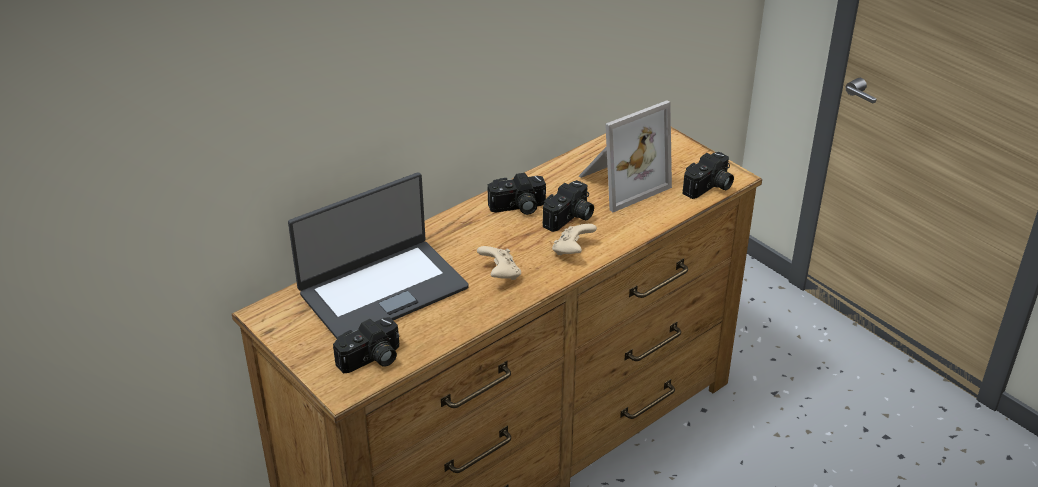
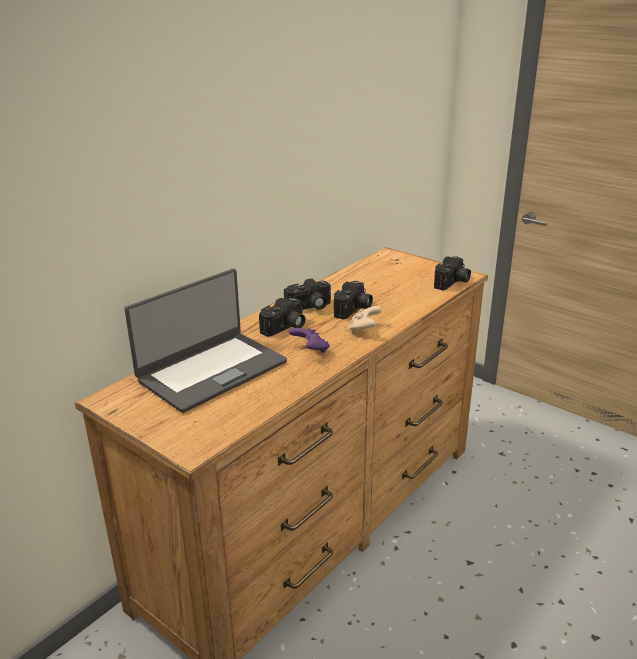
camera: 10 degrees left, 10 degrees down
(371, 360) = (215, 423): camera -> camera (285, 328)
(500, 274) = (310, 350): beige game controller -> purple game controller
(620, 182) = (383, 285): picture frame -> none

